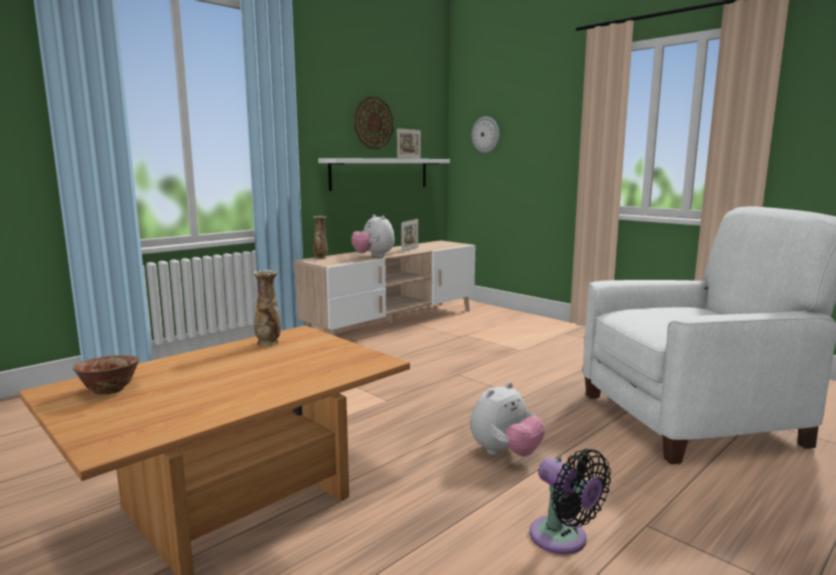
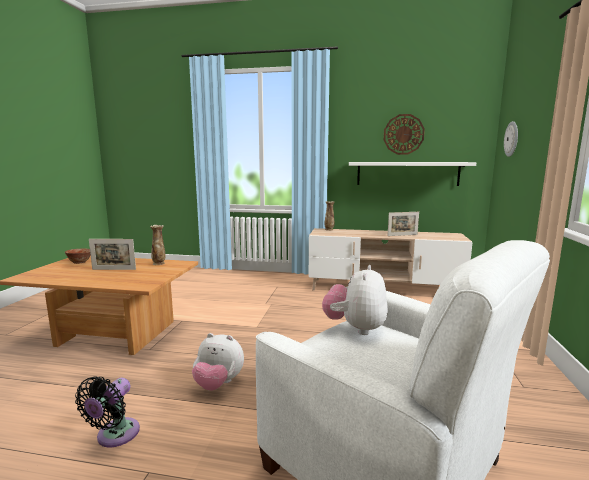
camera: 55 degrees right, 0 degrees up
(373, 256) = (359, 234): plush toy -> plush toy (355, 328)
(409, 158) = (429, 161): picture frame -> picture frame (114, 269)

